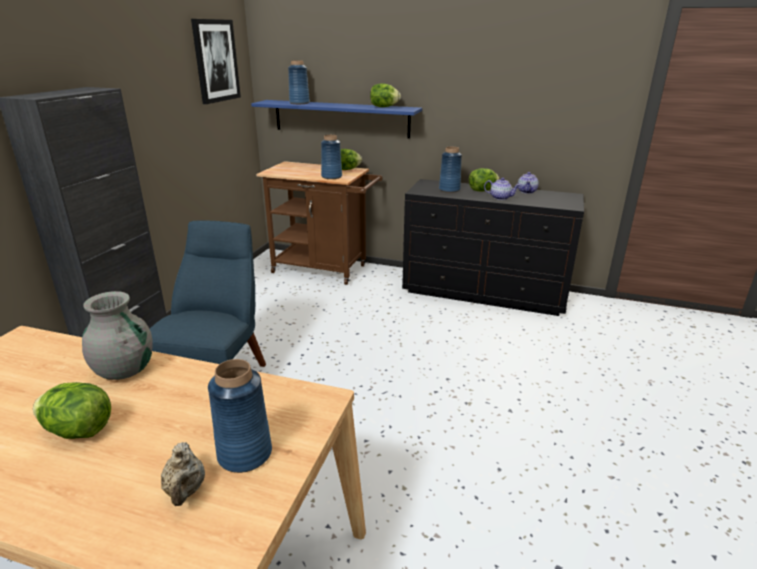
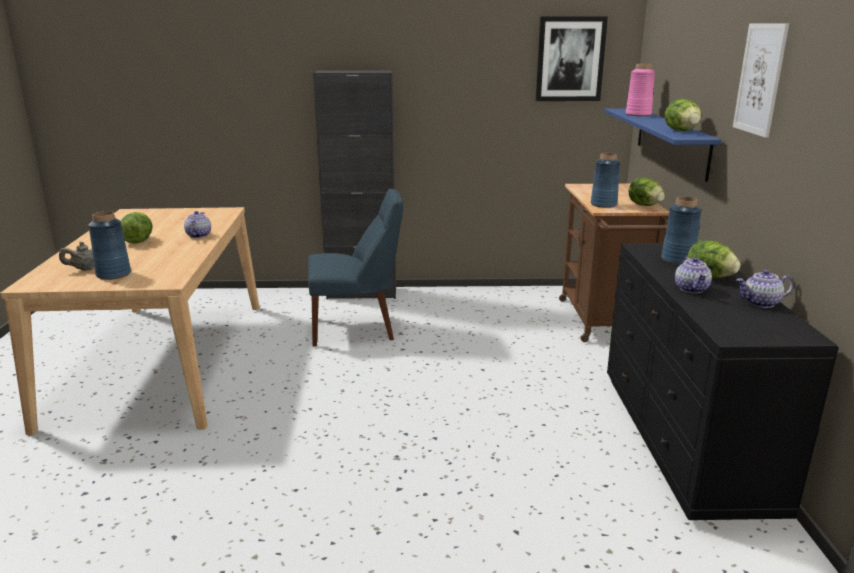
camera: 70 degrees right, 5 degrees down
(124, 370) = (198, 235): grey vase -> teapot
(299, 103) = (638, 114): blue vase -> pink vase
(463, 63) = (760, 79): none -> picture

